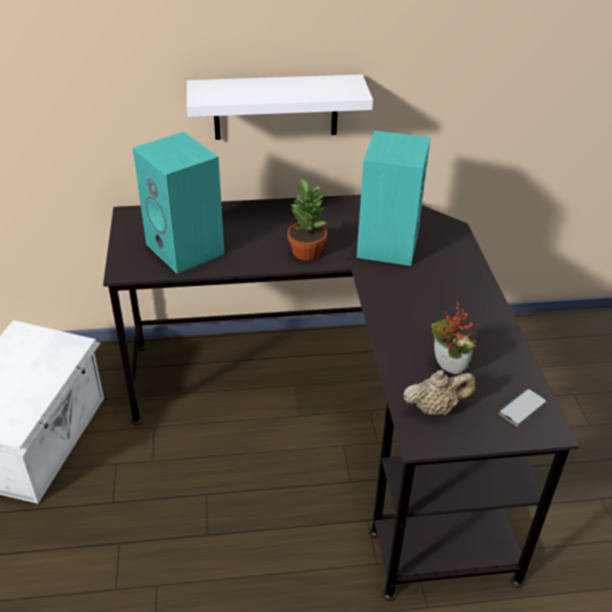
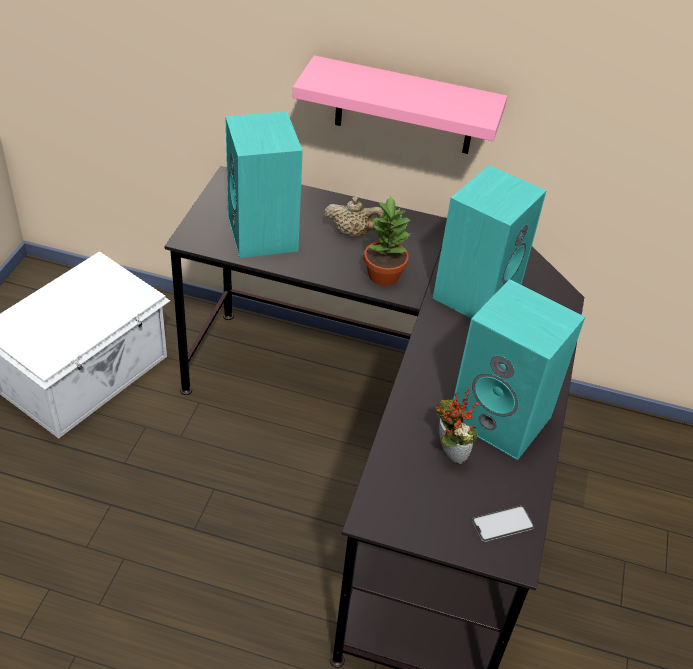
camera: 20 degrees right, 5 degrees up
(276, 107) = (405, 107): white shelf -> pink shelf
(436, 408) = (409, 490): beige teapot -> beige teapot (353, 233)
(469, 329) = (503, 418): none -> turquoise speaker

